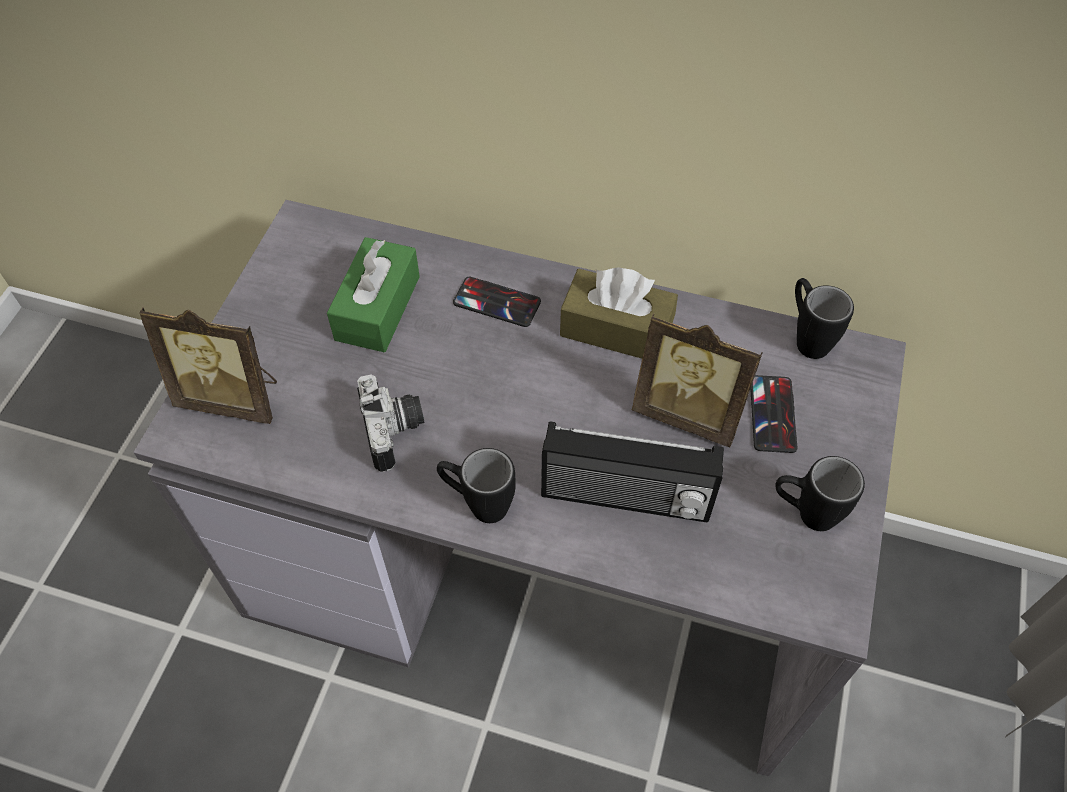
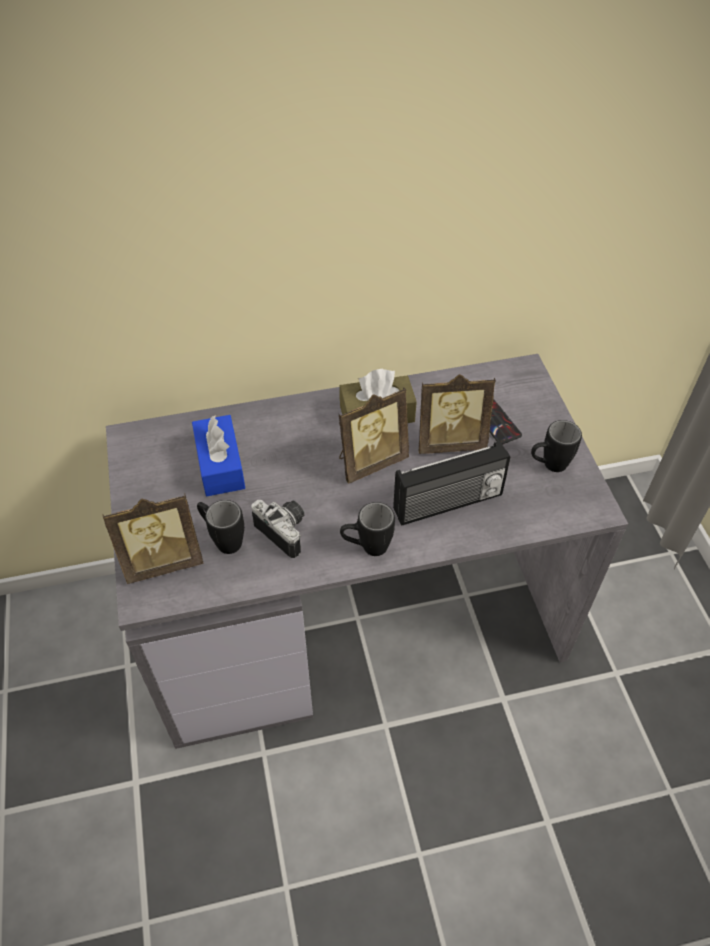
camera: 30 degrees left, 5 degrees down
(377, 308) = (220, 465): green tissue box -> blue tissue box
(497, 302) = (294, 429): phone -> none
(563, 389) = (370, 461): none -> picture frame
(806, 337) = (485, 373): black mug -> black mug (223, 539)

